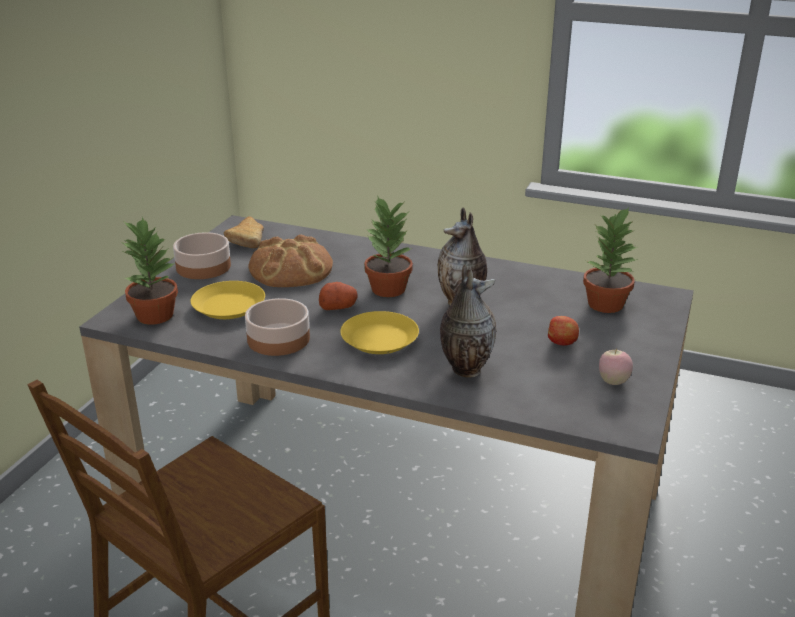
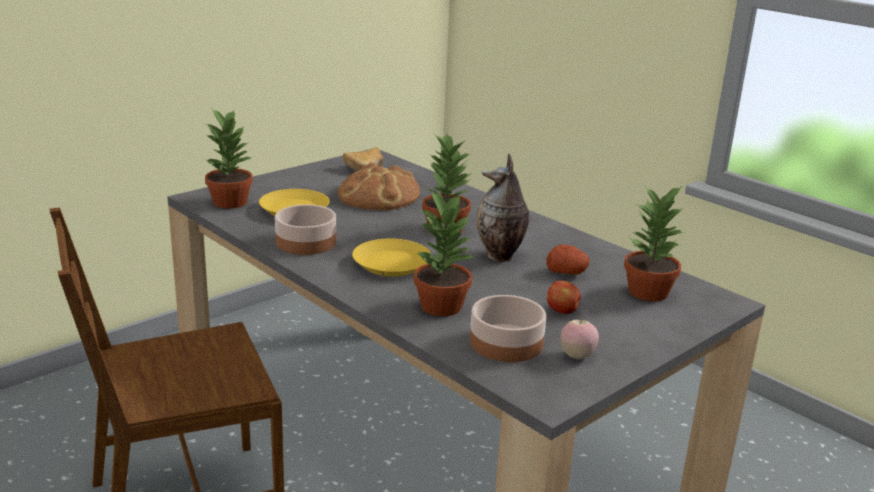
camera: 25 degrees right, 5 degrees down
(204, 267) = (308, 178): bowl -> bowl (507, 343)
(338, 307) = (385, 232): potato -> potato (567, 272)
(464, 369) = (441, 306): vase -> potted plant

